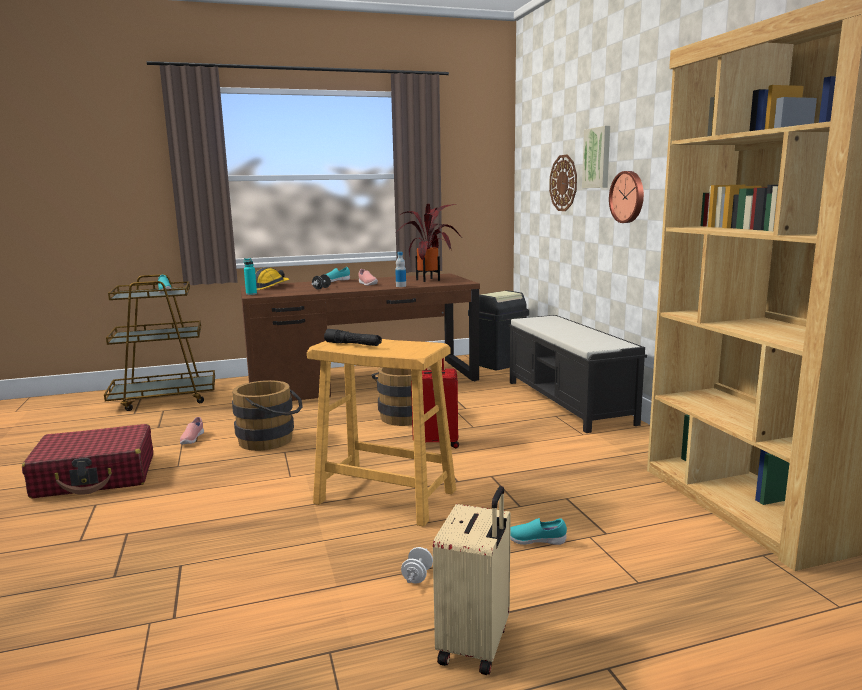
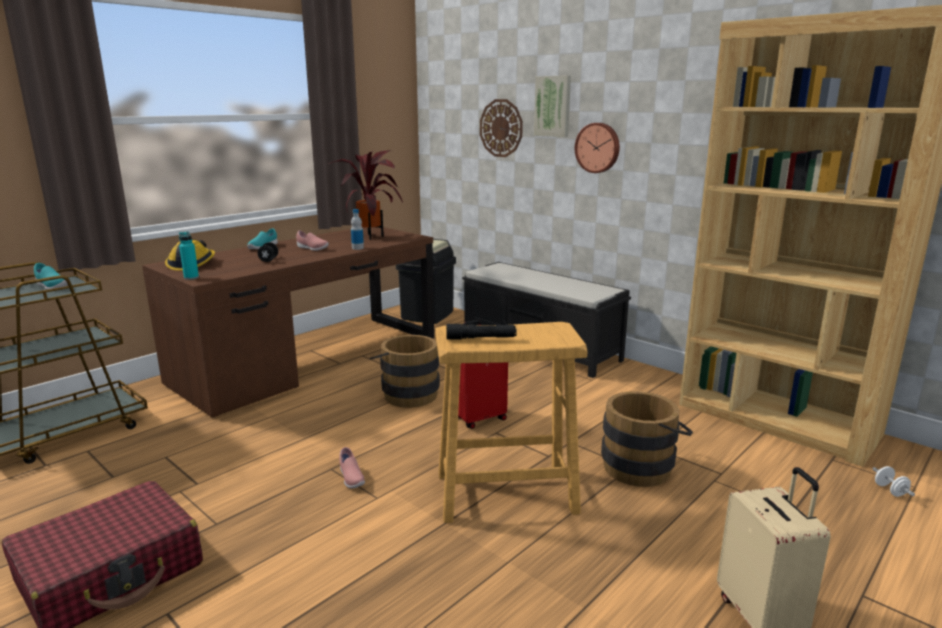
camera: 30 degrees left, 5 degrees up
(192, 439) = (188, 482): pink shoe -> pink shoe (351, 478)
(271, 440) = (296, 458): brown bucket -> brown bucket (642, 466)
(417, 576) = (638, 568): white dumbbell -> white dumbbell (890, 490)
(535, 541) = (683, 498): turquoise shoe -> none

